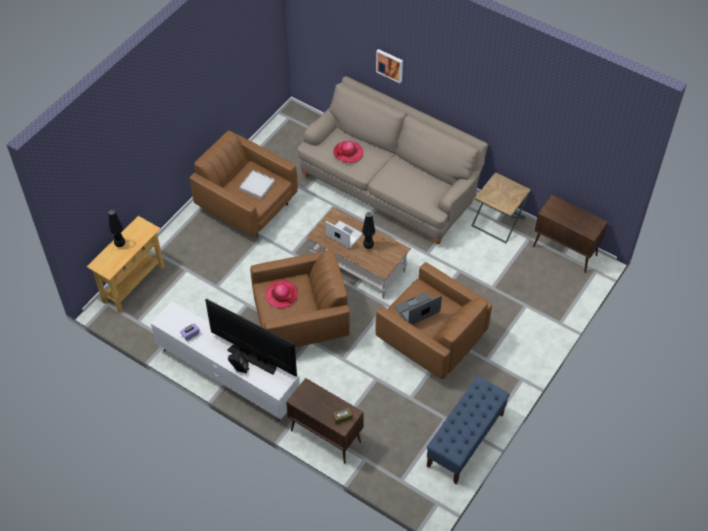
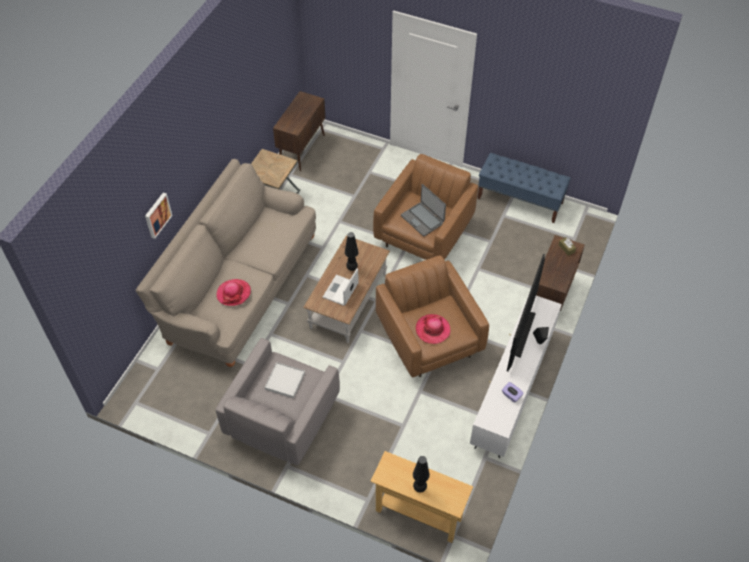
camera: 100 degrees left, 0 degrees up
(246, 205) = (282, 419): brown armchair -> grey armchair

